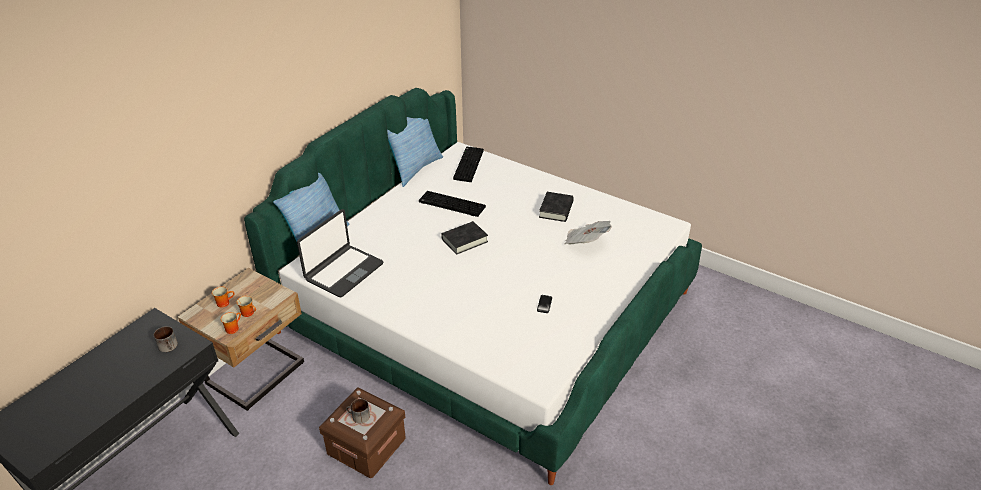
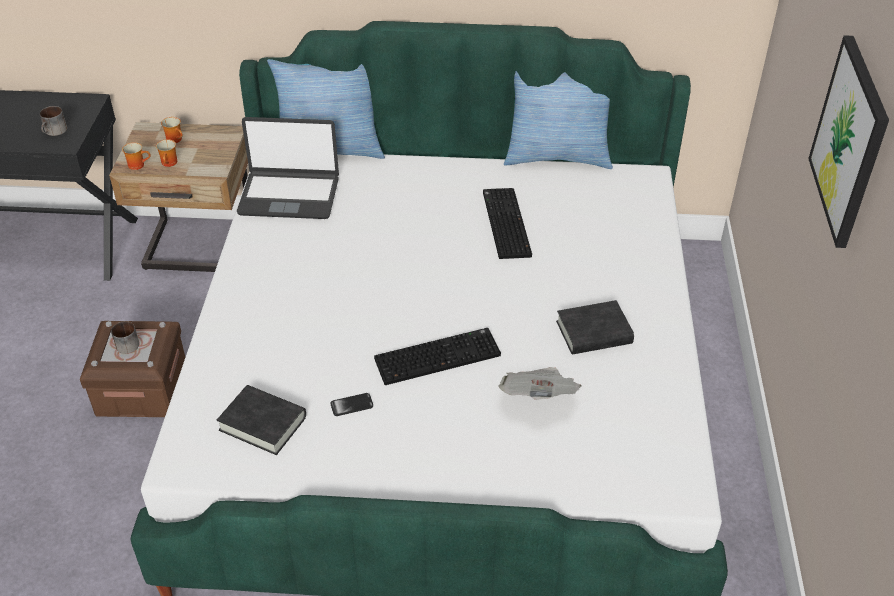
camera: 60 degrees right, 5 degrees up
(464, 240) = (434, 269): black book -> black book (263, 423)
(467, 164) = (619, 198): keyboard -> keyboard (438, 356)
(612, 50) = (849, 141): none -> picture

